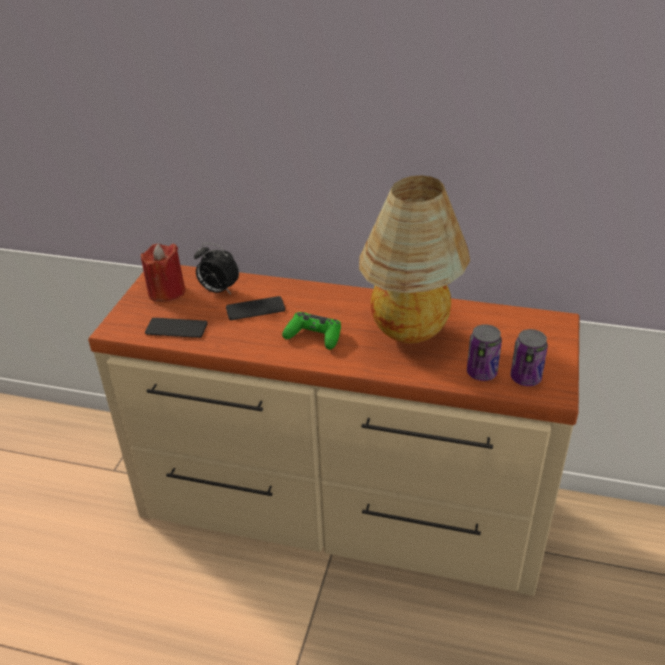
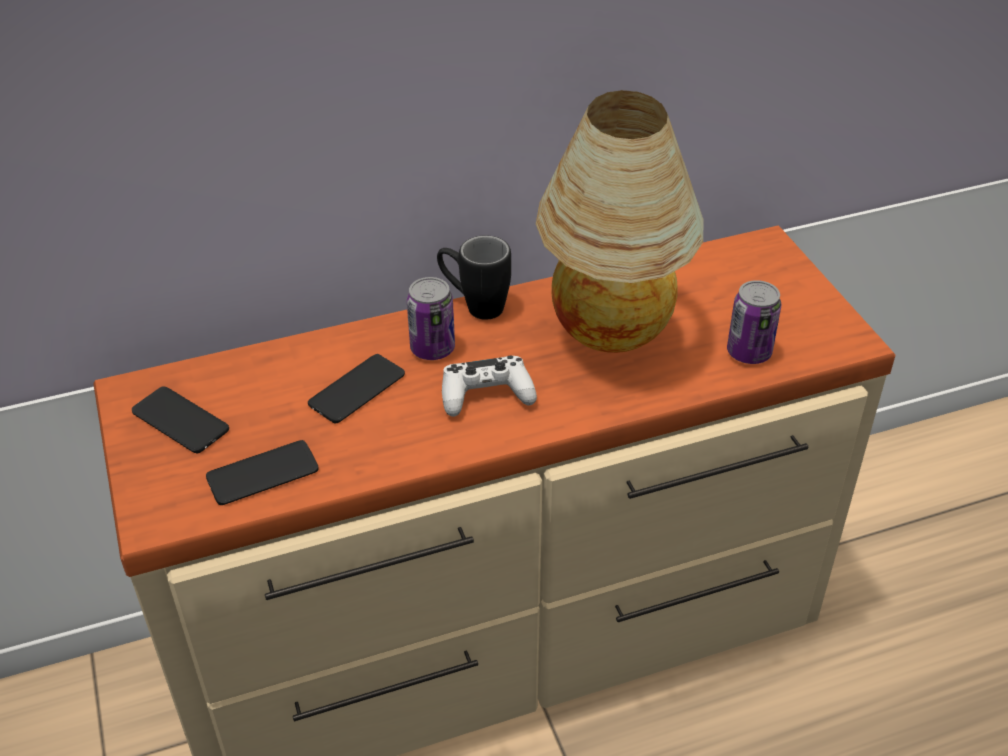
camera: 35 degrees left, 5 degrees up
(166, 292) = (180, 421): red candle -> phone
(218, 290) = (266, 384): alarm clock -> none
(314, 336) = (486, 395): green game controller -> white game controller
(353, 292) = (474, 305): none -> black mug
(525, 378) = (803, 337): can -> can (432, 348)

